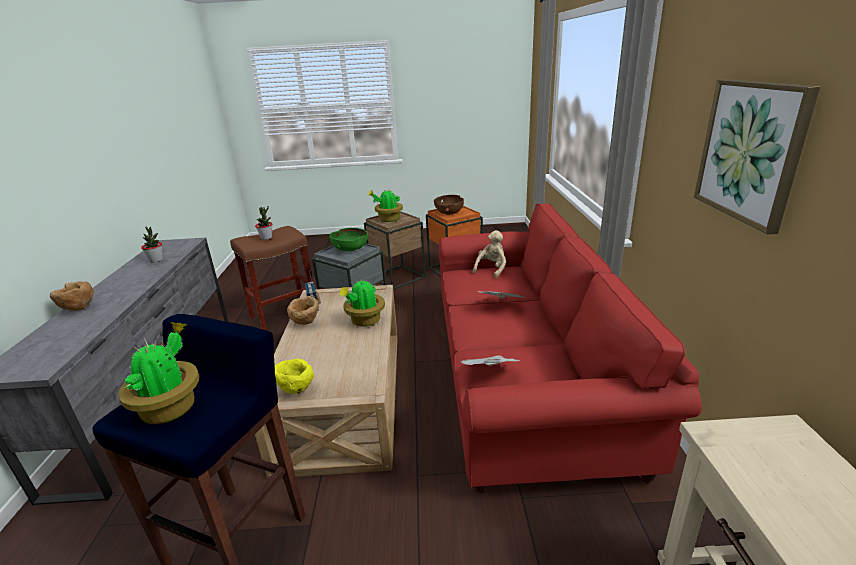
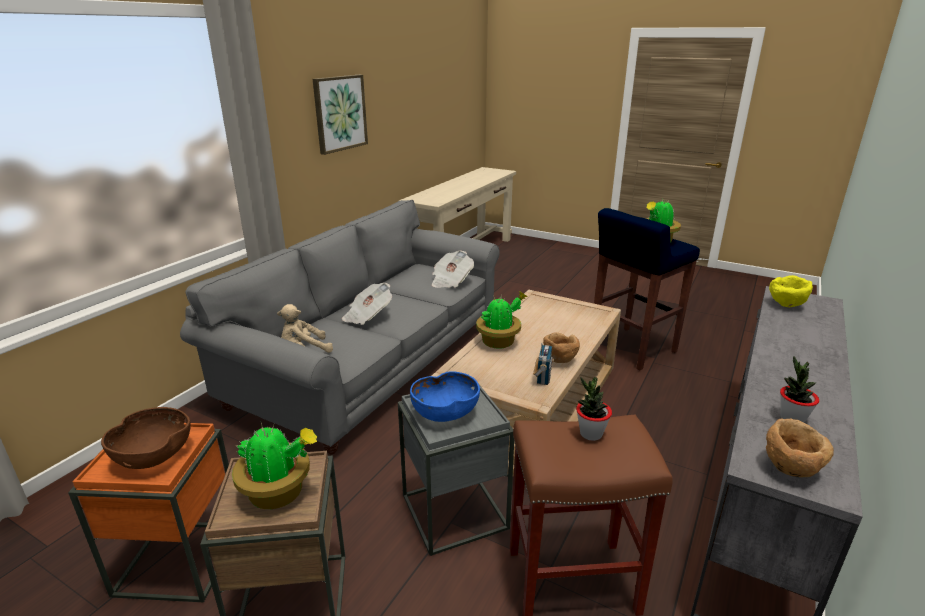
camera: 150 degrees left, 0 degrees up
(78, 309) = (823, 347): brown bowl -> brown bowl (790, 469)
(296, 389) = (584, 310): yellow bowl -> yellow bowl (786, 305)
(350, 249) = (445, 413): green bowl -> blue bowl
(524, 376) = (372, 360): red sofa -> grey sofa

